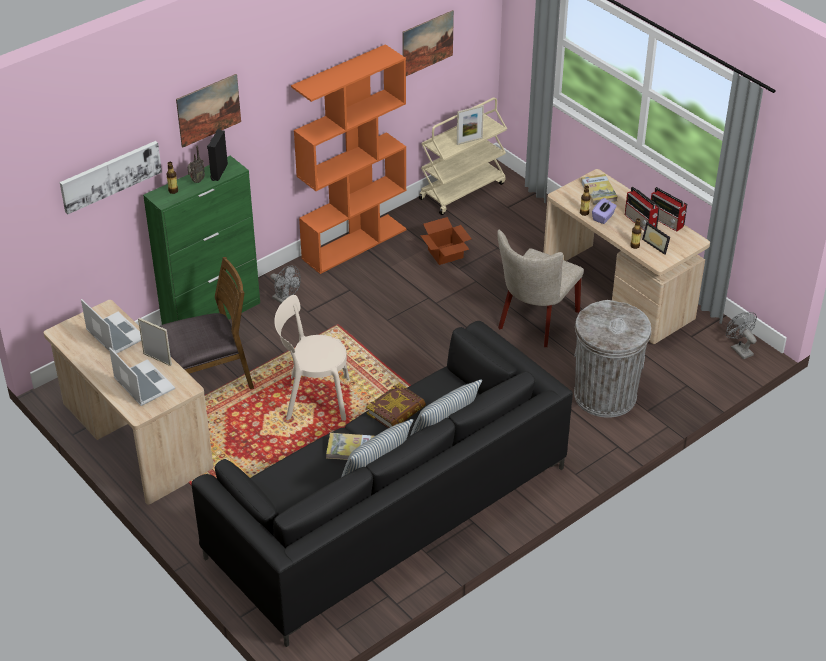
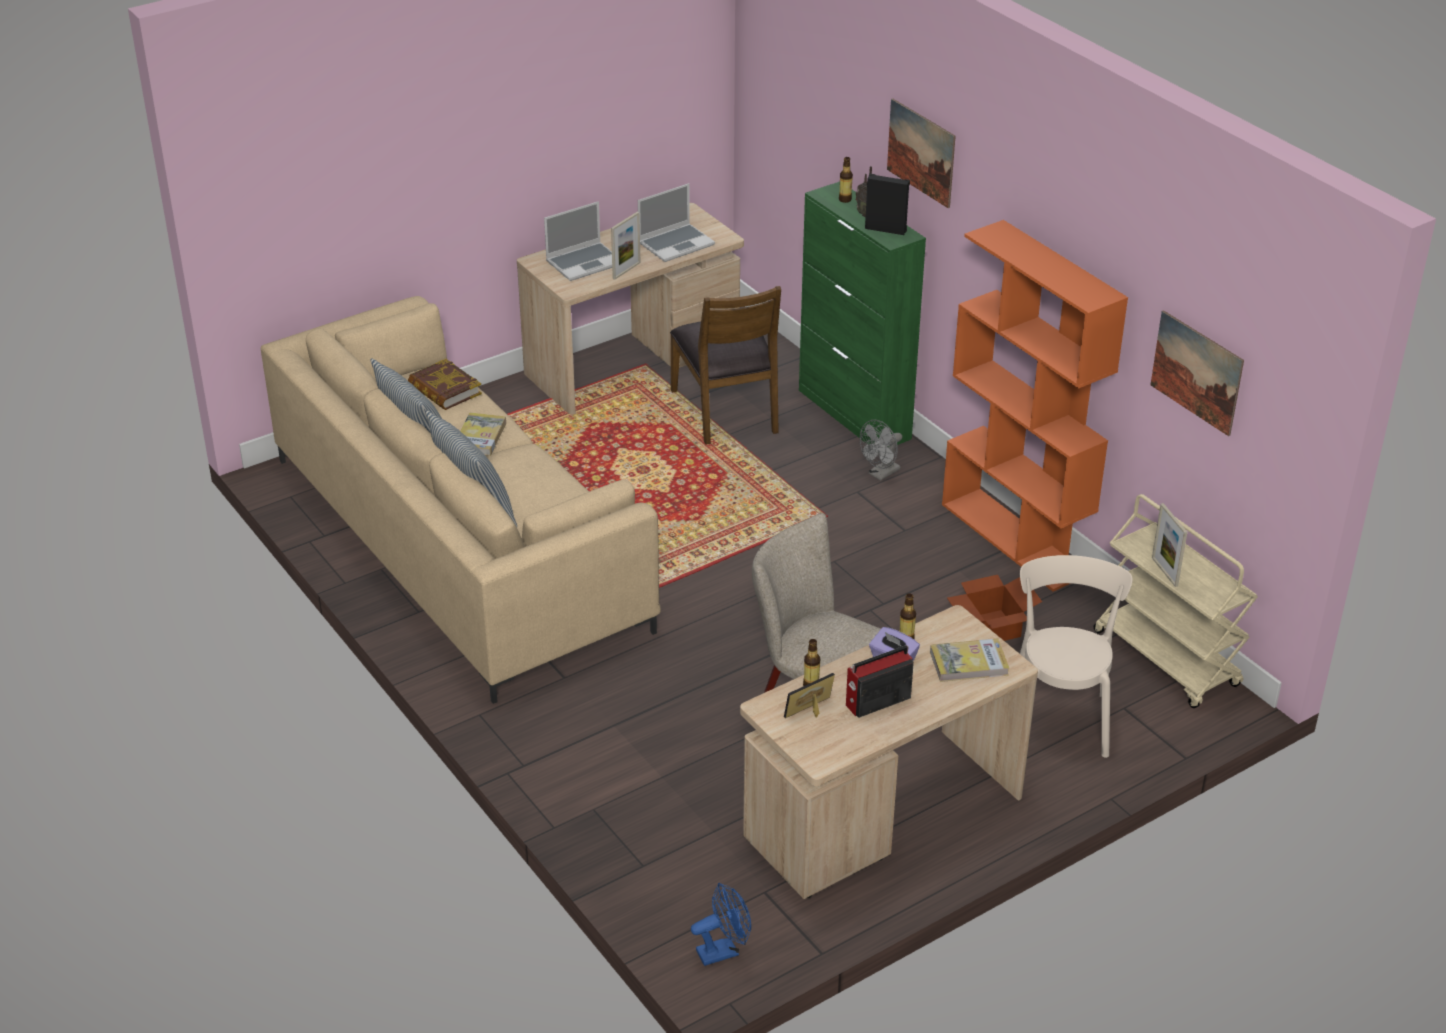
camera: 95 degrees right, 5 degrees down
(110, 176) = (822, 124): picture -> none
(313, 398) = (678, 491): beige chair -> beige chair (1059, 717)
(388, 512) = (459, 542): black sofa -> beige sofa
(396, 410) = (539, 474): book -> book (444, 390)
(605, 395) = (635, 766): grey trash can -> none
(667, 221) = (878, 733): radio -> none
(739, 349) = (723, 951): grey fan -> blue fan

